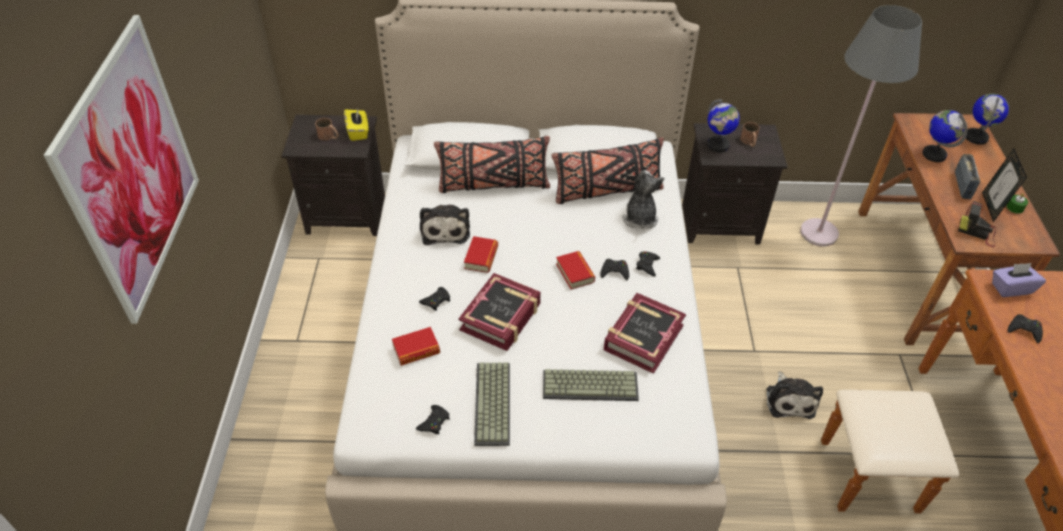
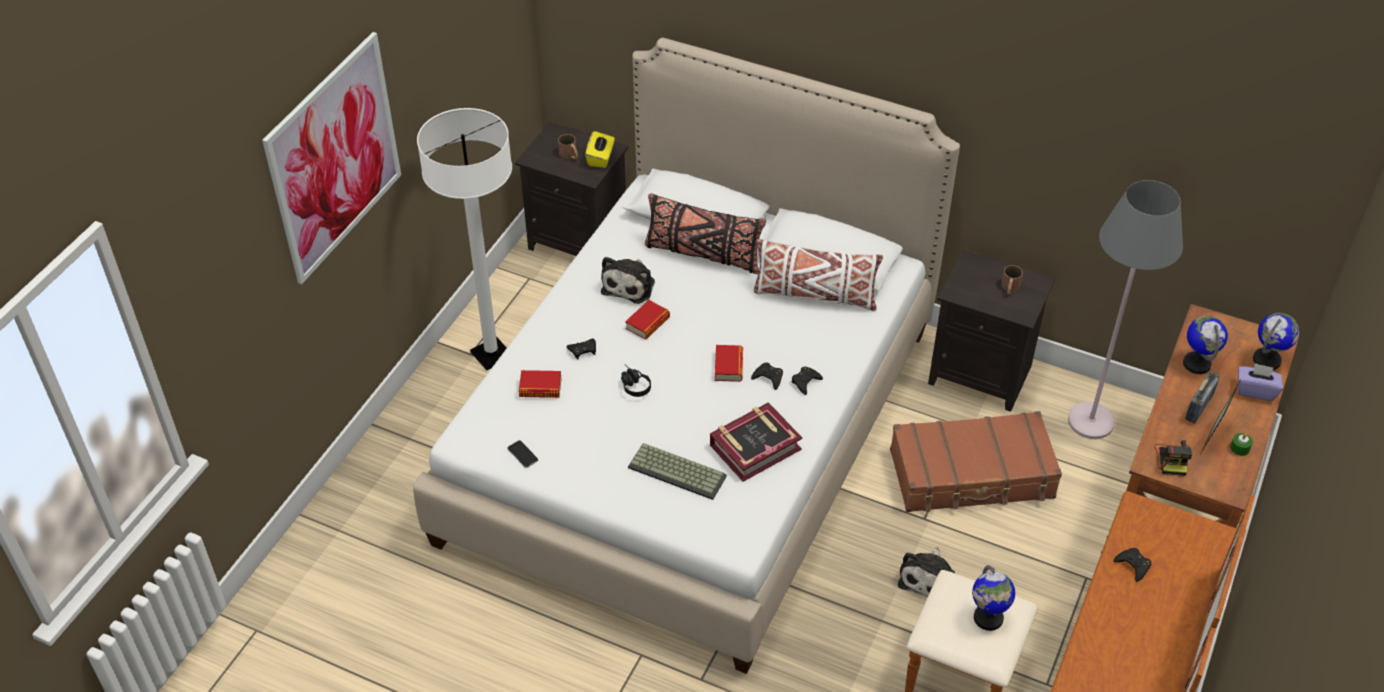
camera: 25 degrees right, 0 degrees up
(317, 335) = (491, 355): none -> white floor lamp
(434, 422) = (522, 454): black game controller -> phone
(494, 404) = (582, 457): keyboard -> none
(501, 317) = (632, 384): book -> black headphones
(607, 191) = (814, 295): black pillow -> white pillow
(639, 218) = (830, 333): plush toy -> none
(718, 145) = (970, 282): globe -> globe (988, 618)
(766, 303) = (972, 475): none -> brown suitcase
(978, 232) = (1172, 459): camera -> camera turned 135 degrees counterclockwise
(1011, 288) = (1157, 523): purple tissue box -> purple tissue box (1255, 390)

